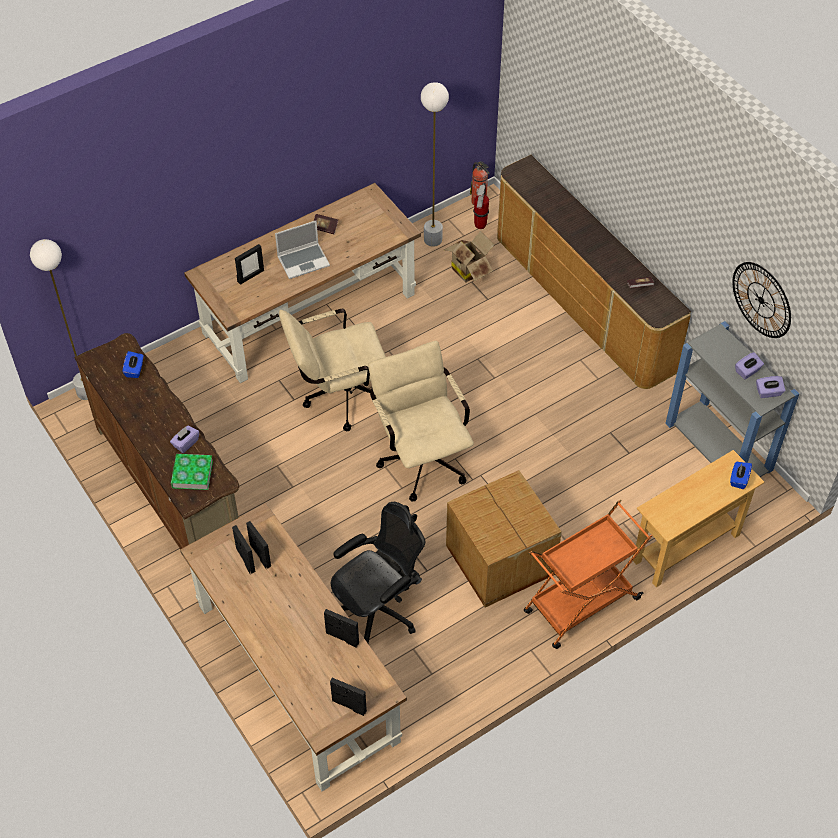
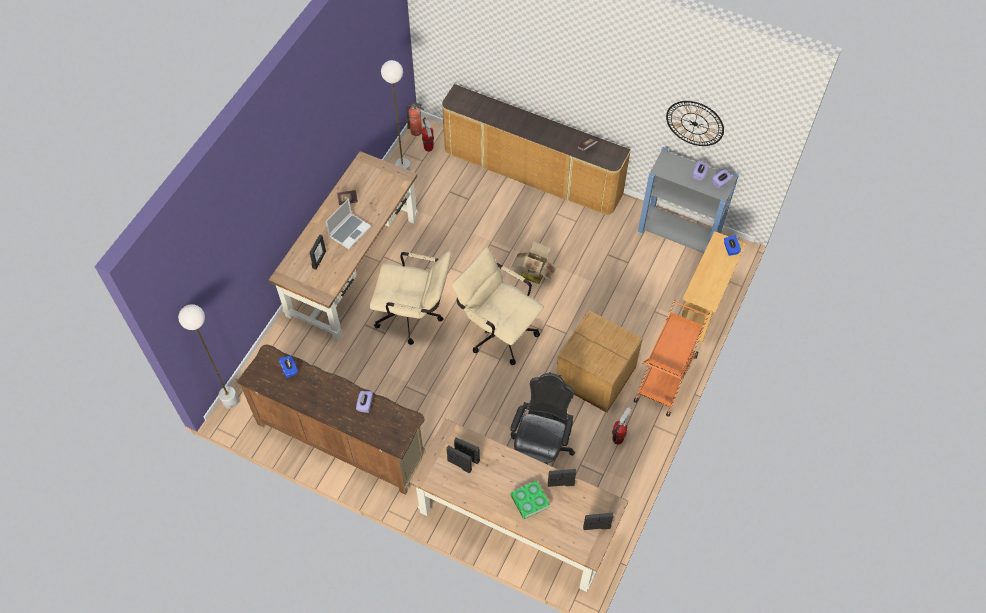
camera: 30 degrees left, 5 degrees up
(192, 474) = (385, 424): book -> book (529, 501)
(339, 397) = (414, 316): beige office chair -> beige office chair turned 120 degrees counterclockwise
(469, 269) = (442, 183): cardboard box -> cardboard box (534, 272)
(476, 643) = (617, 439): none -> fire extinguisher

